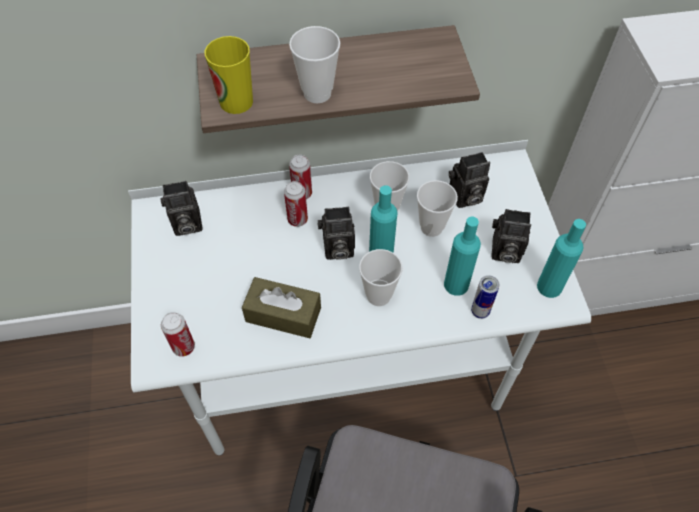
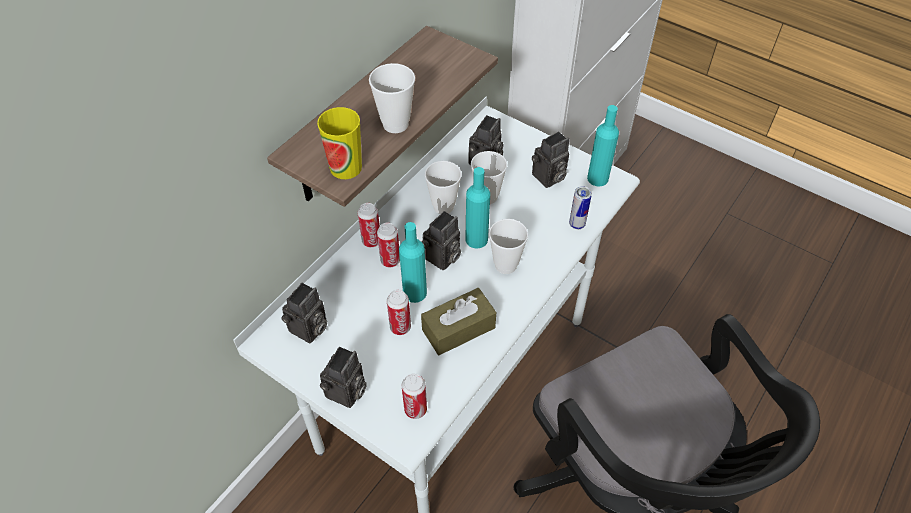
camera: 45 degrees left, 5 degrees down
(156, 292) = (346, 393): none -> camera
(245, 276) = (400, 327): none -> can
(456, 284) = (544, 220): turquoise bottle -> turquoise bottle (414, 292)

